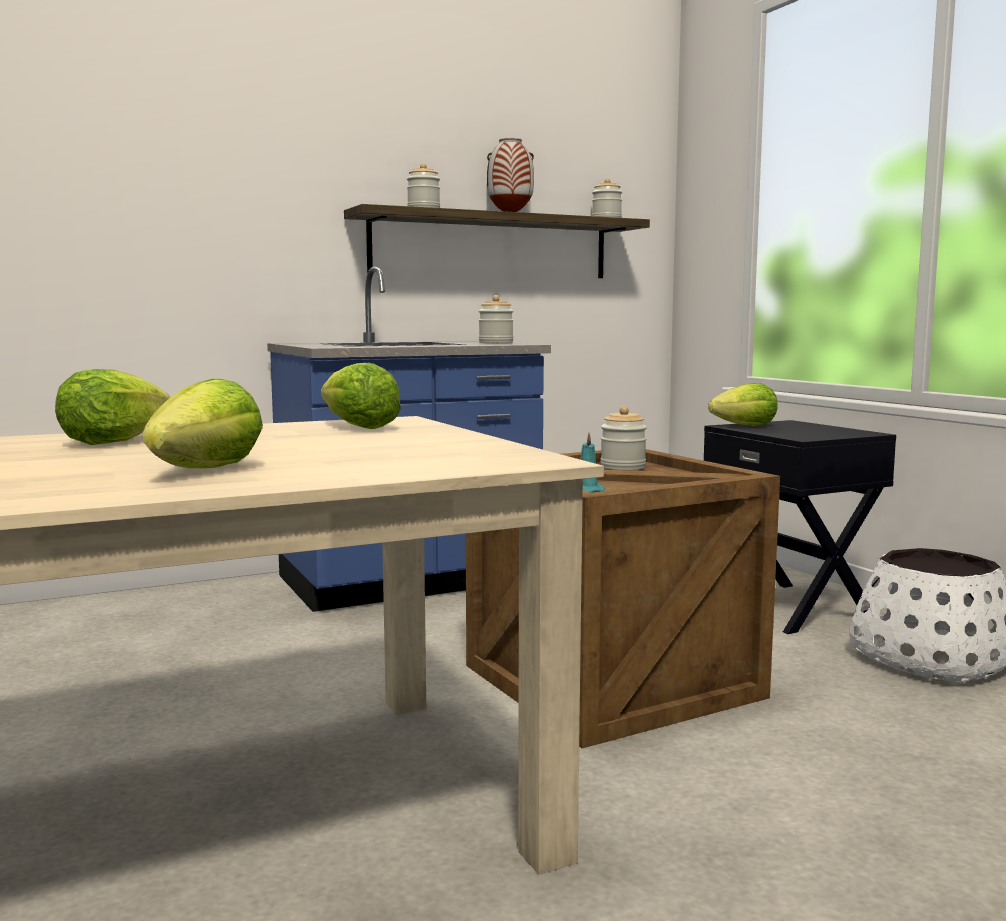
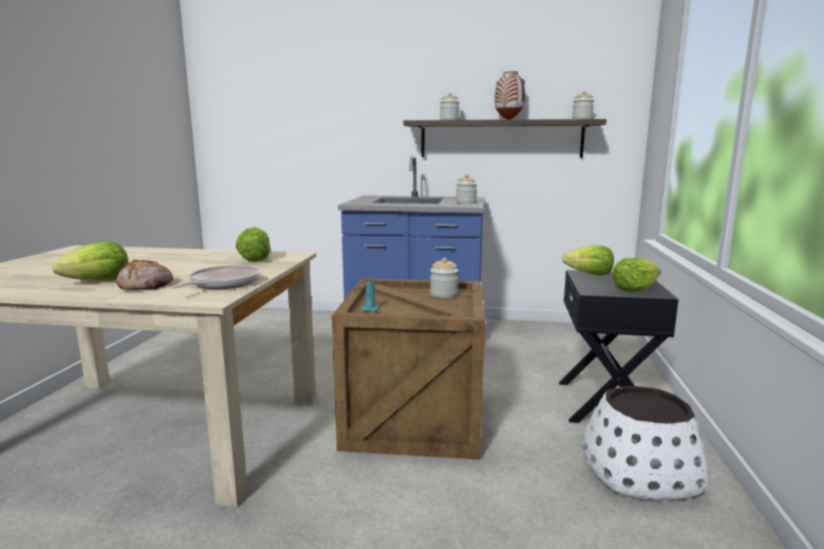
camera: 35 degrees right, 5 degrees up
(112, 442) = (147, 256): lettuce -> lettuce (634, 289)
(338, 463) = (146, 285): none -> bread
(460, 449) = (222, 284): none -> frying pan

